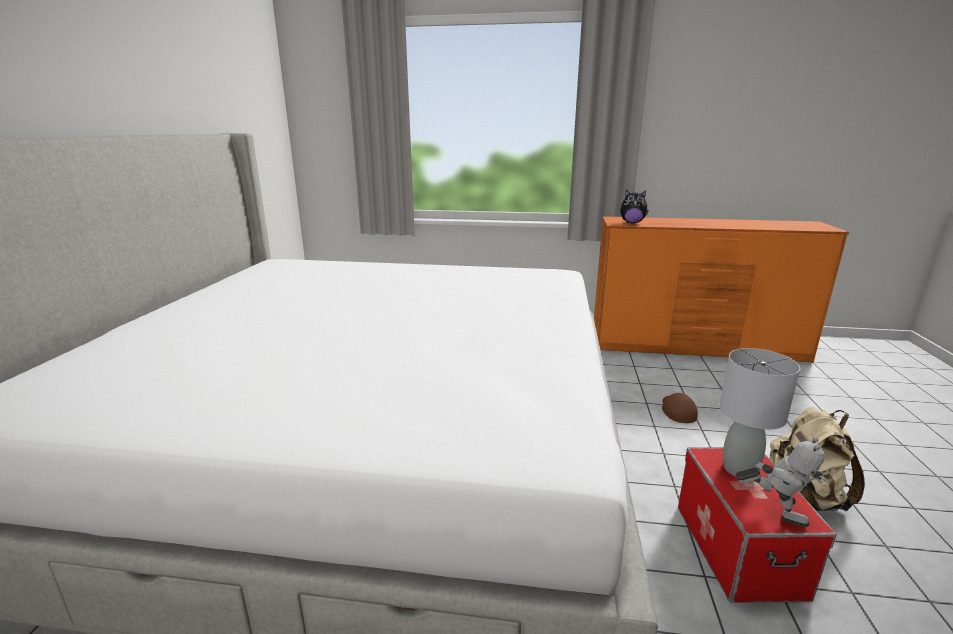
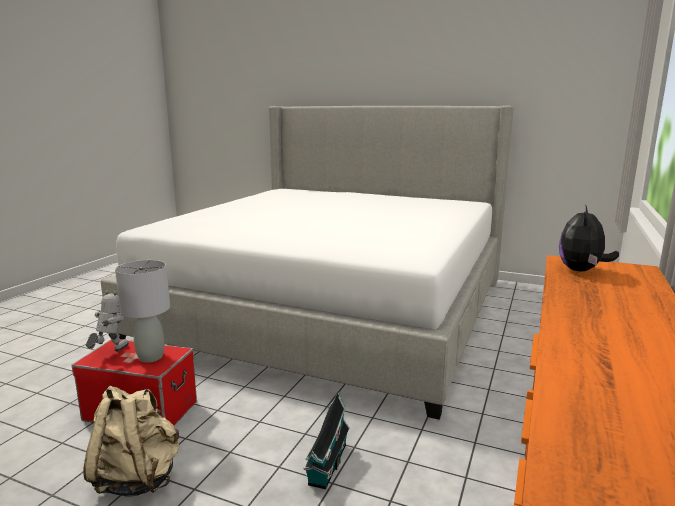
camera: 105 degrees right, 5 degrees down
(677, 410) = (327, 466): brown cap -> toy house
(774, 511) = (110, 352): toy robot -> toy robot turned 150 degrees clockwise

